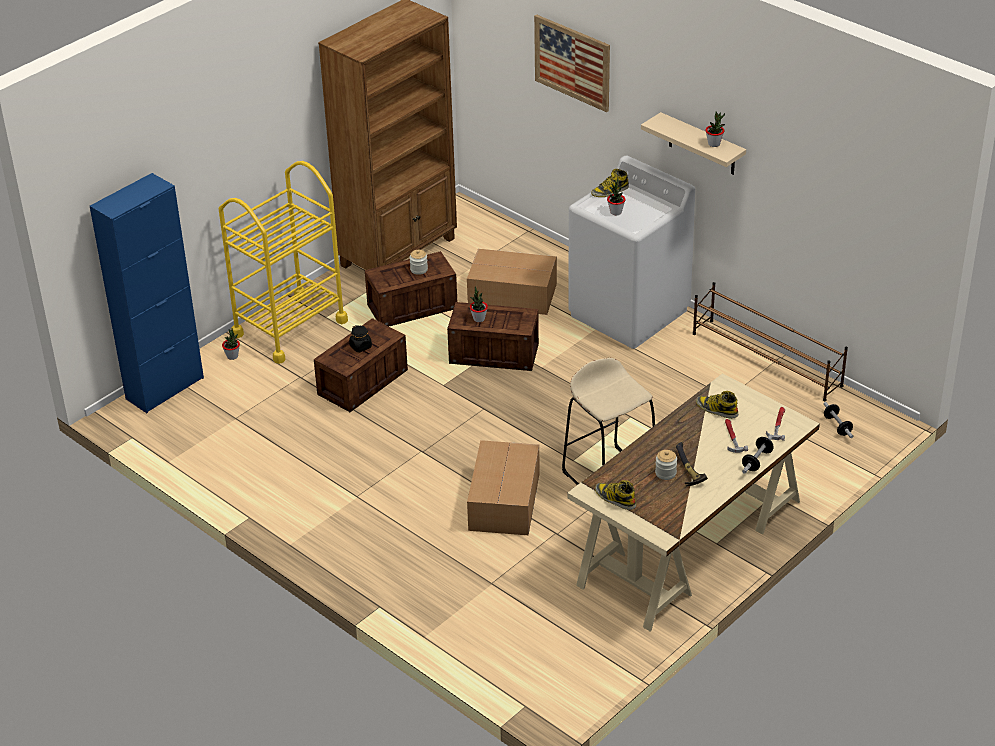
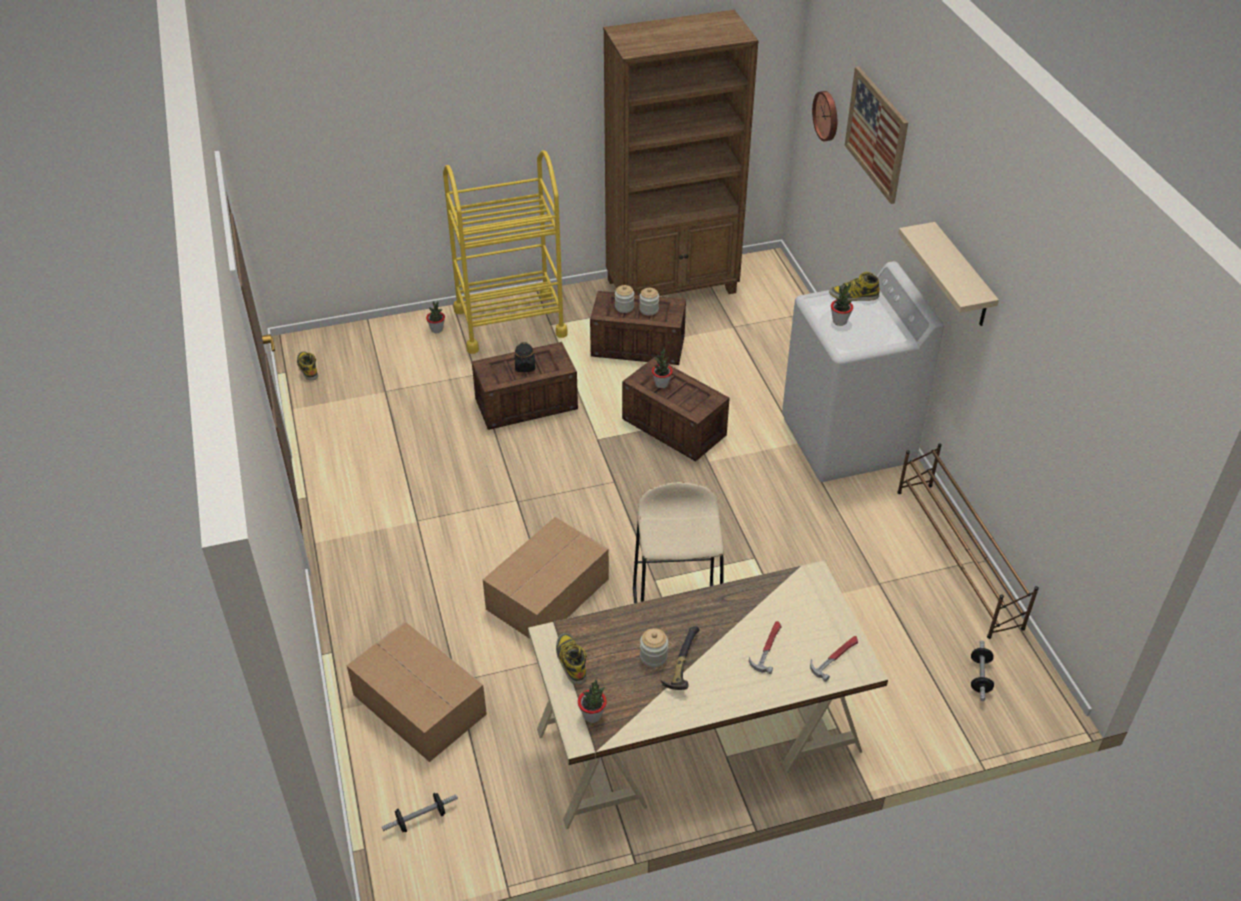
camera: 30 degrees right, 5 degrees up
(165, 388) = (354, 336): blue cabinet -> none
(397, 275) = (624, 307): none -> jar
(503, 62) = (827, 115): none -> wall clock
(513, 295) = (744, 373): cardboard box -> cardboard box (420, 706)
(714, 144) = (964, 279): potted plant -> potted plant (592, 715)
(716, 409) = (779, 603): boot -> boot (307, 368)
(757, 461) = (771, 693): dumbbell -> dumbbell (421, 818)

